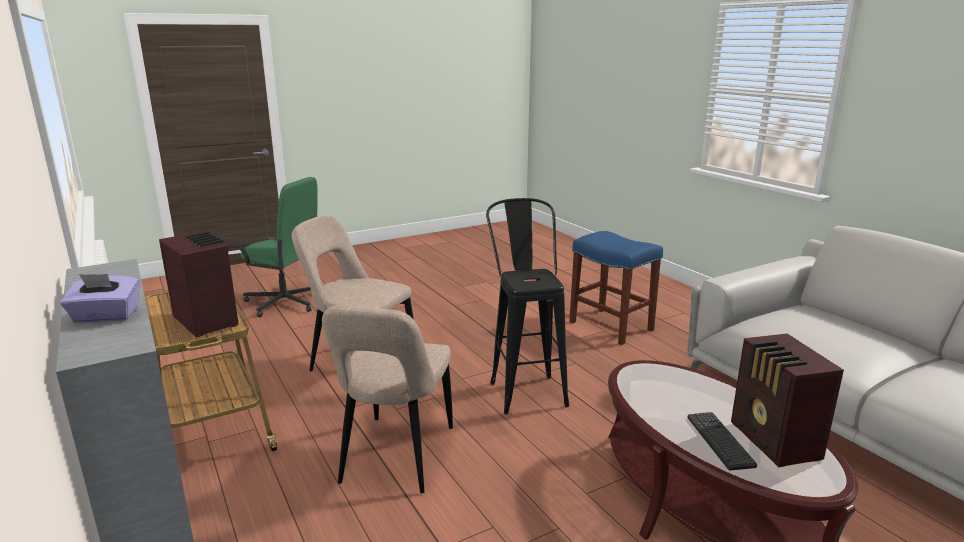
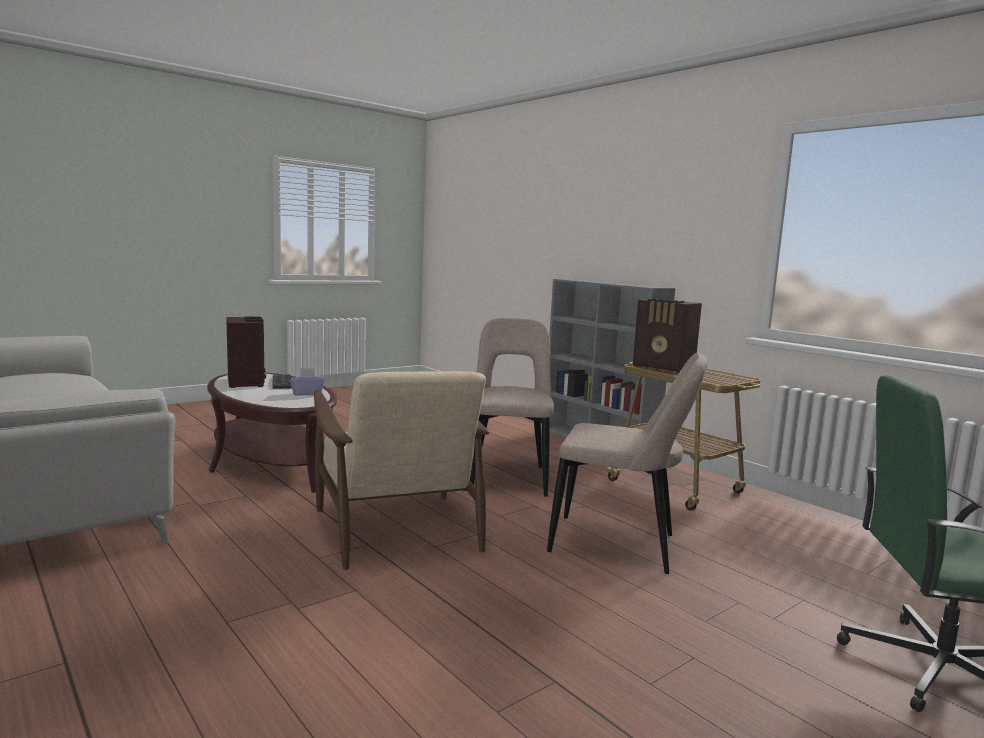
camera: 170 degrees right, 10 degrees down
(106, 316) = (596, 281): purple tissue box -> purple tissue box (307, 393)
(525, 388) = (396, 526): black stool -> beige armchair
(609, 326) = (207, 634): blue stool -> none

